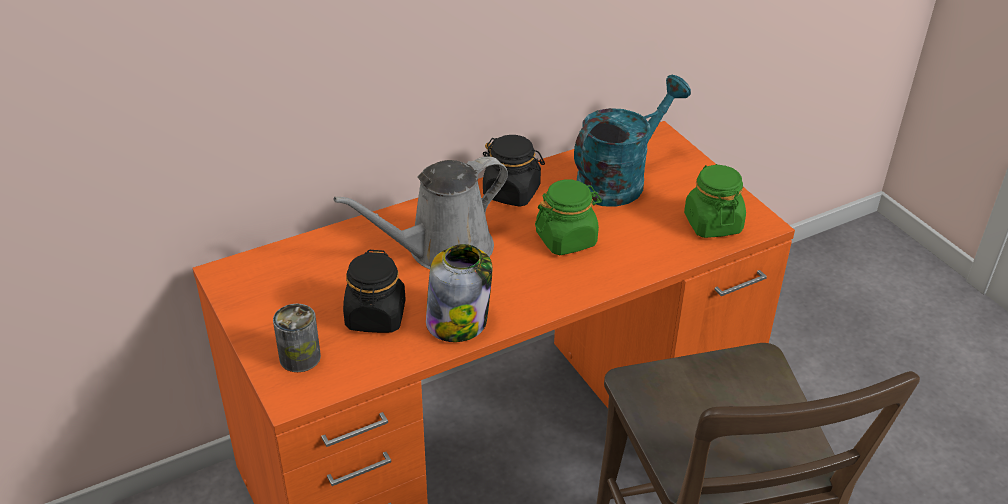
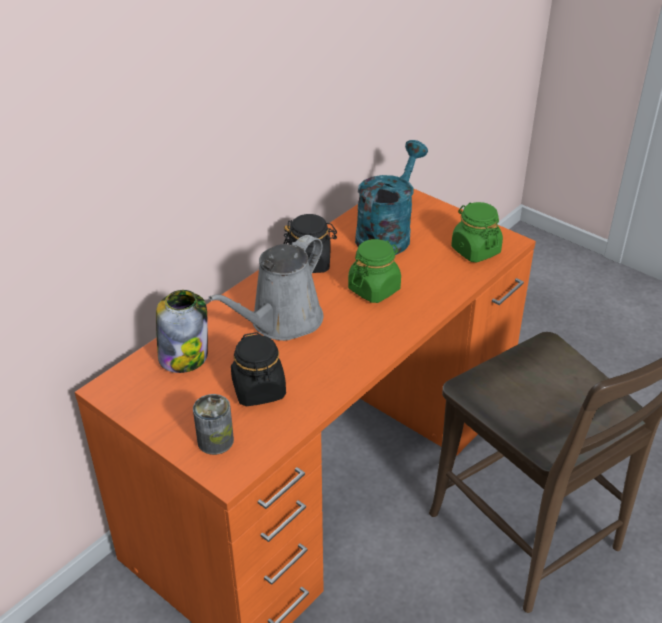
camera: 20 degrees left, 0 degrees up
(458, 322) = (328, 376): jar -> jar (184, 356)

